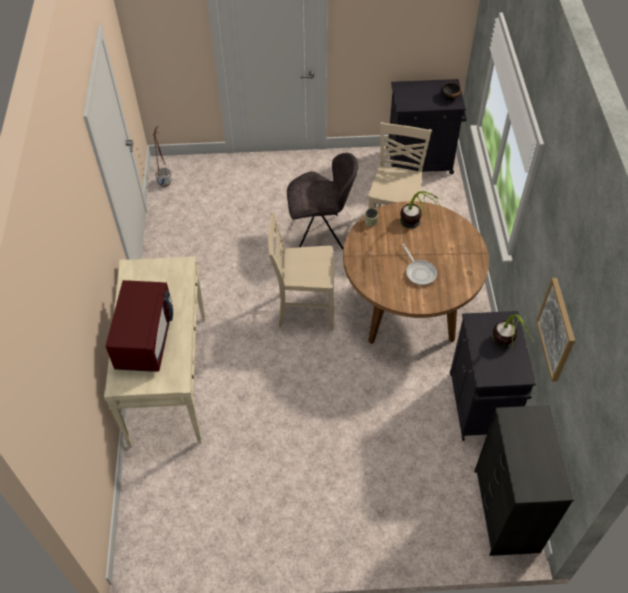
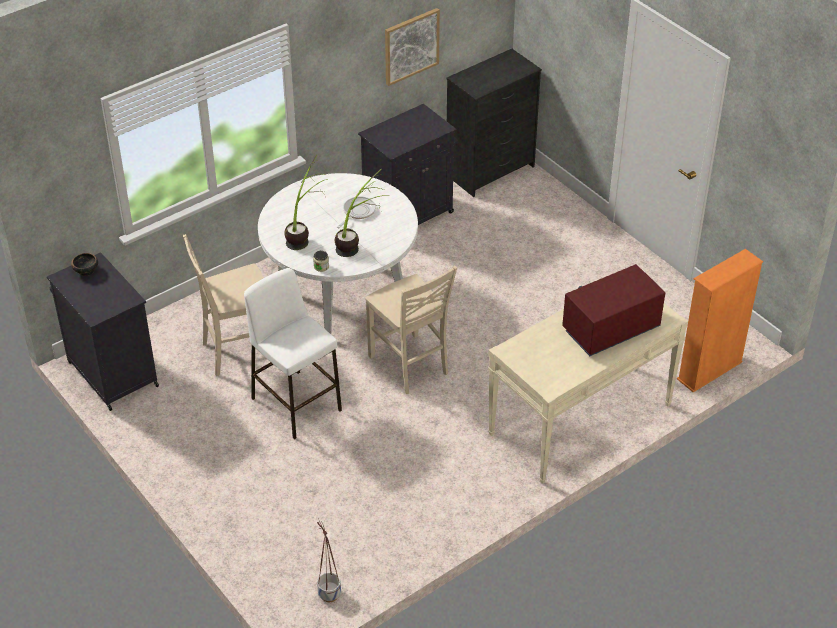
camera: 125 degrees left, 10 degrees down
(133, 503) = (709, 371): none -> orange bookcase
(320, 233) = (296, 404): grey chair -> white stool
(408, 308) = (341, 296): brown dining table -> white dining table
(504, 351) = (407, 126): potted plant -> potted plant (359, 244)

